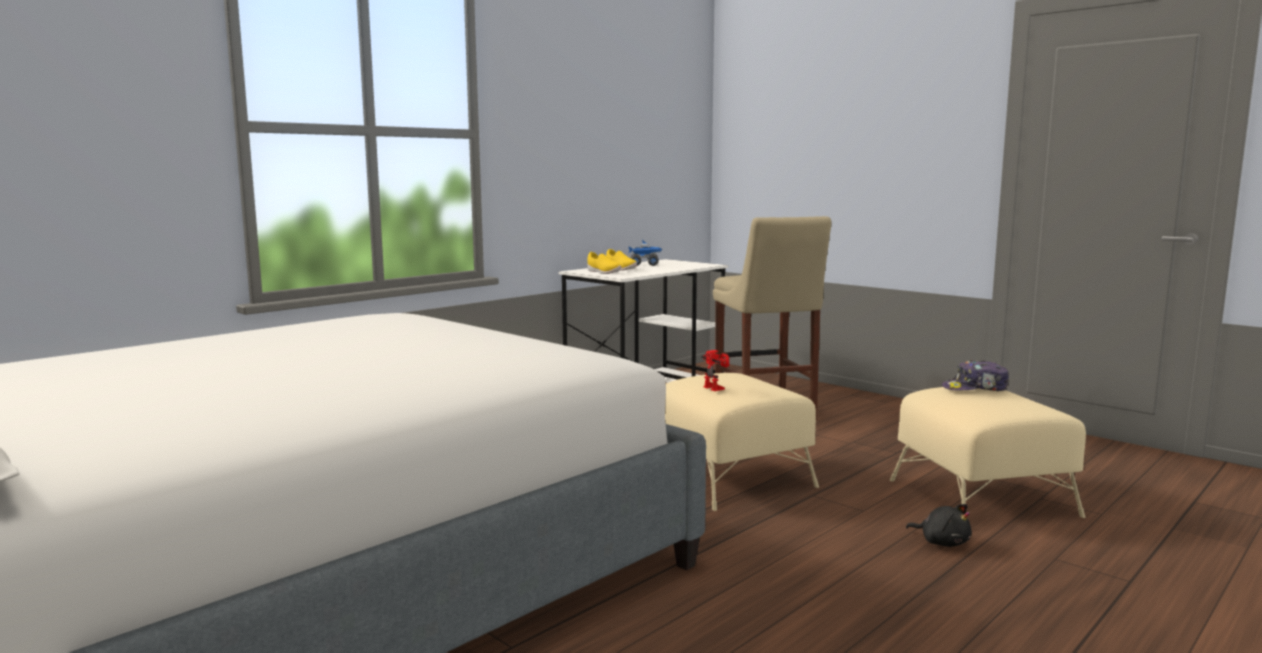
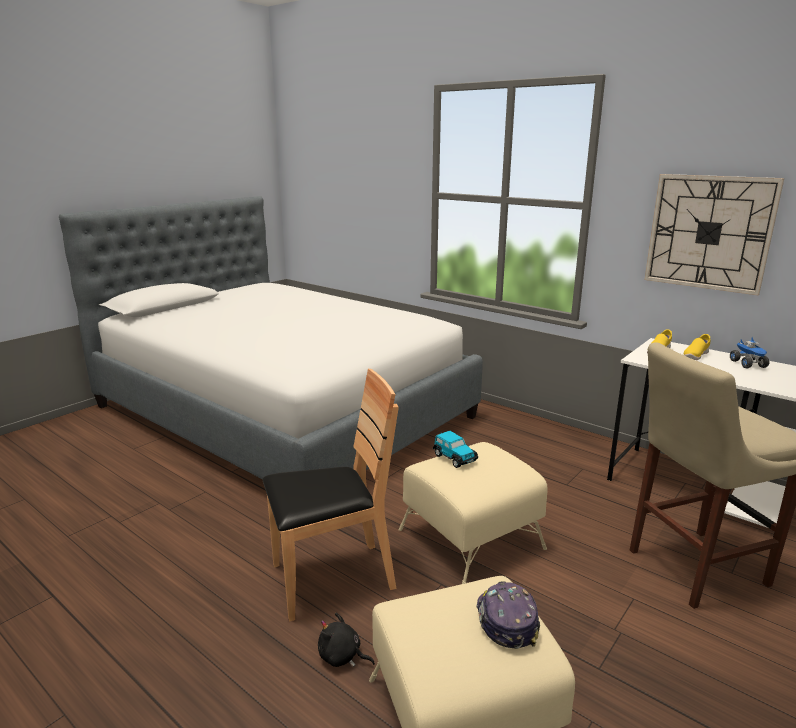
camera: 85 degrees right, 10 degrees up
(579, 155) = (709, 232): none -> wall clock
(717, 388) = (454, 457): toy robot -> toy car
(820, 548) = (331, 578): none -> brown chair
(942, 542) = (342, 656): black plush toy -> black plush toy turned 75 degrees clockwise

